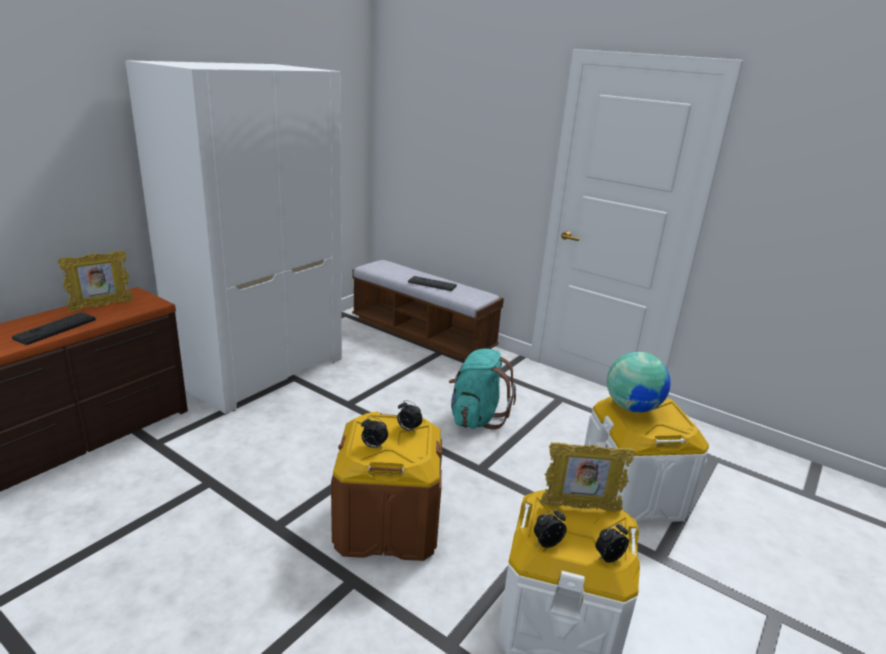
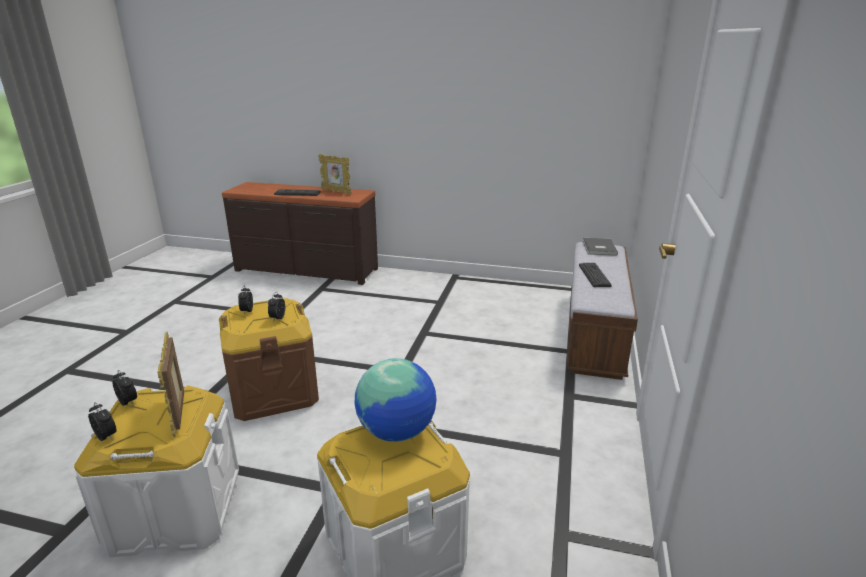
camera: 70 degrees right, 0 degrees up
(260, 369) = (439, 287): white wardrobe -> none
(382, 266) = (598, 248): none -> grey book
(476, 418) = (461, 400): turquoise backpack -> none

